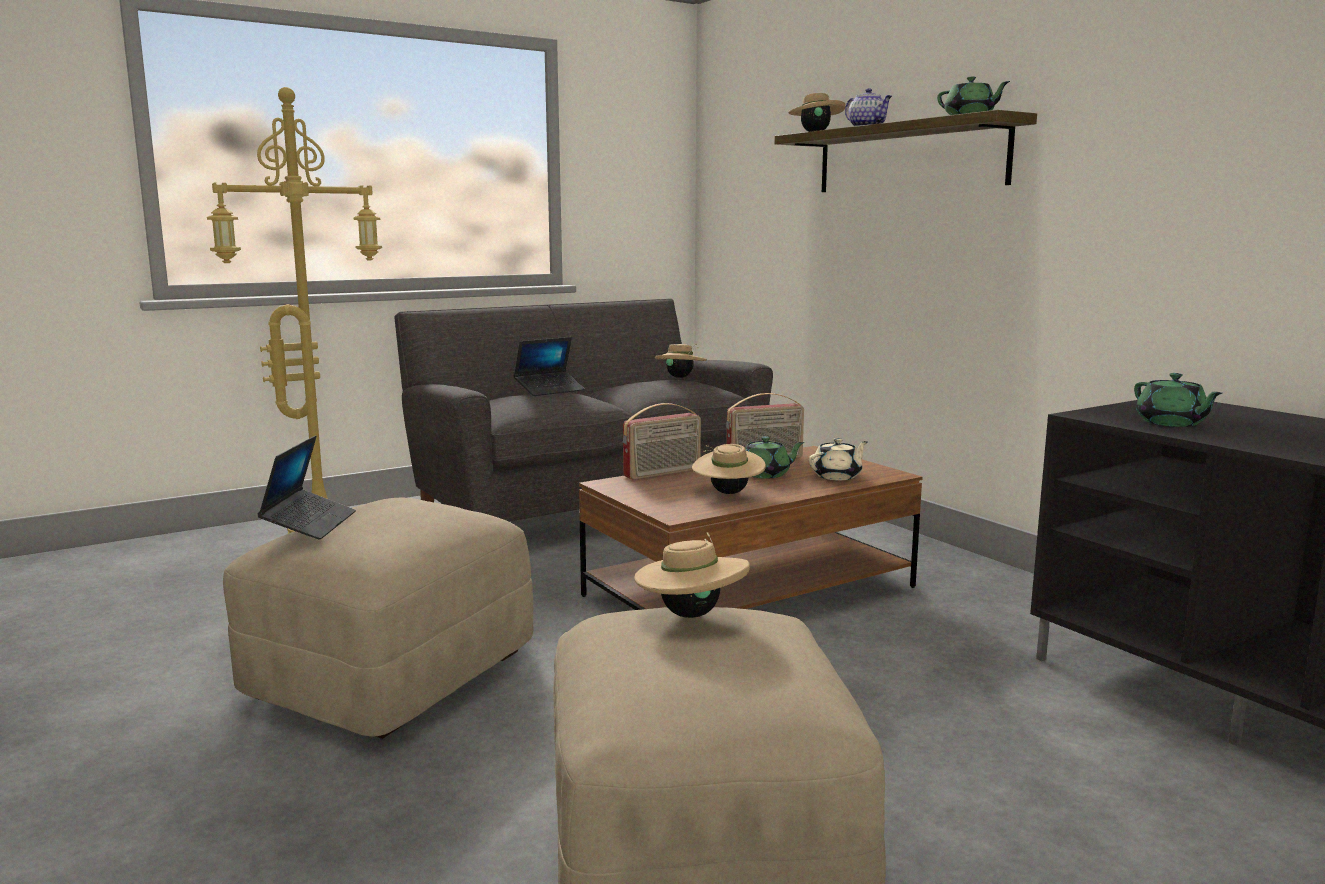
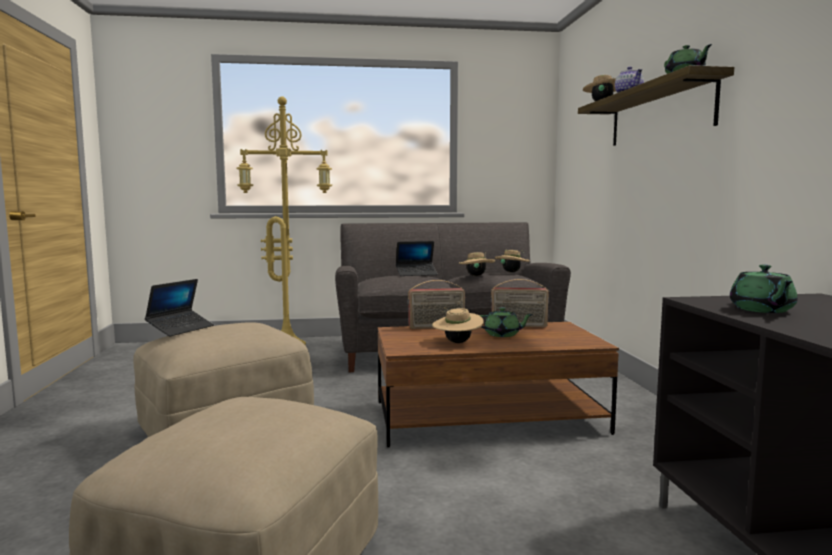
camera: 25 degrees right, 5 degrees down
(691, 614) = (268, 403): beige hat -> beige hat (476, 276)
(837, 476) = (552, 341): beige teapot -> none

